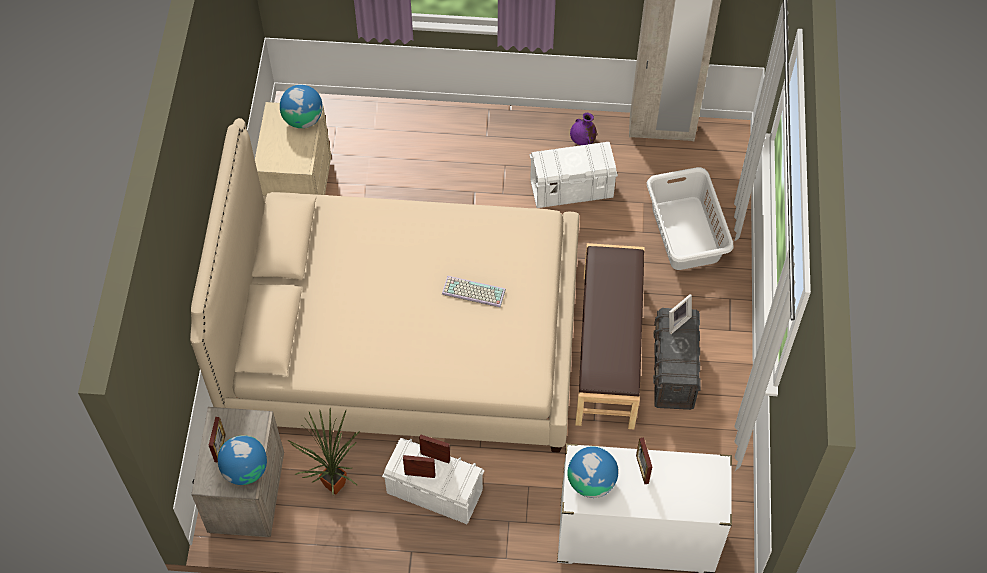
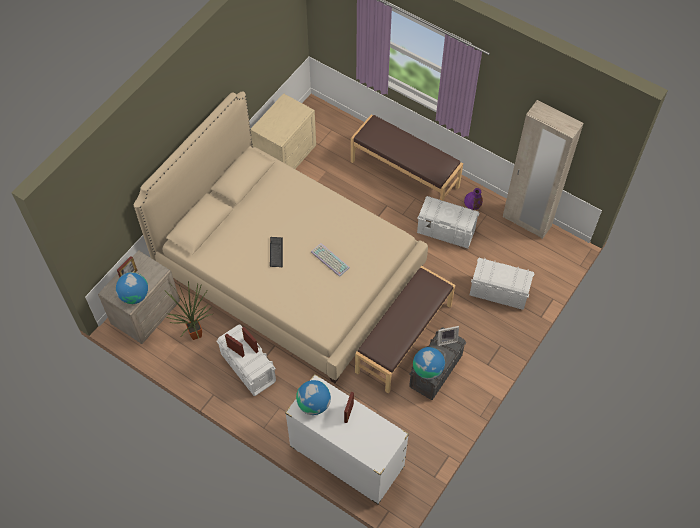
camera: 30 degrees right, 0 degrees up
(303, 119) = (297, 112): globe -> globe (427, 369)
(396, 317) = (276, 252): none -> keyboard
(471, 140) = (405, 174): none -> brown bench
(685, 234) = (498, 292): white laundry basket -> white storage box

